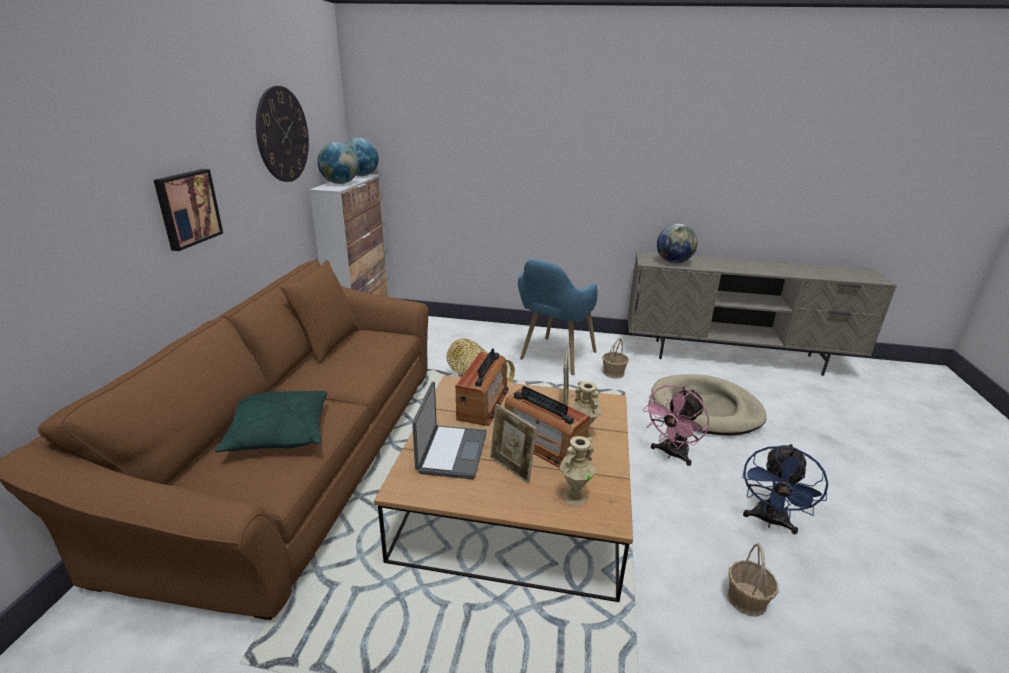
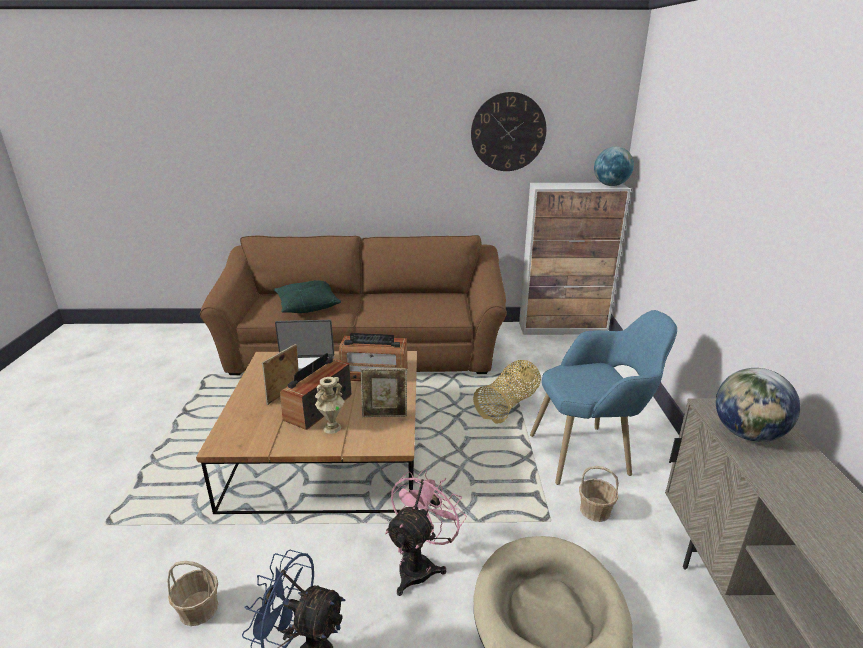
camera: 80 degrees right, 0 degrees up
(187, 208) = (383, 167): picture -> none
(328, 344) = (429, 294): brown pillow -> none
(340, 183) = (565, 185): globe -> none
(554, 360) = (591, 453): blue armchair -> blue armchair turned 150 degrees clockwise
(574, 497) = (248, 426): beige vase -> none
(671, 454) = (420, 564): pink fan -> pink fan turned 90 degrees clockwise

